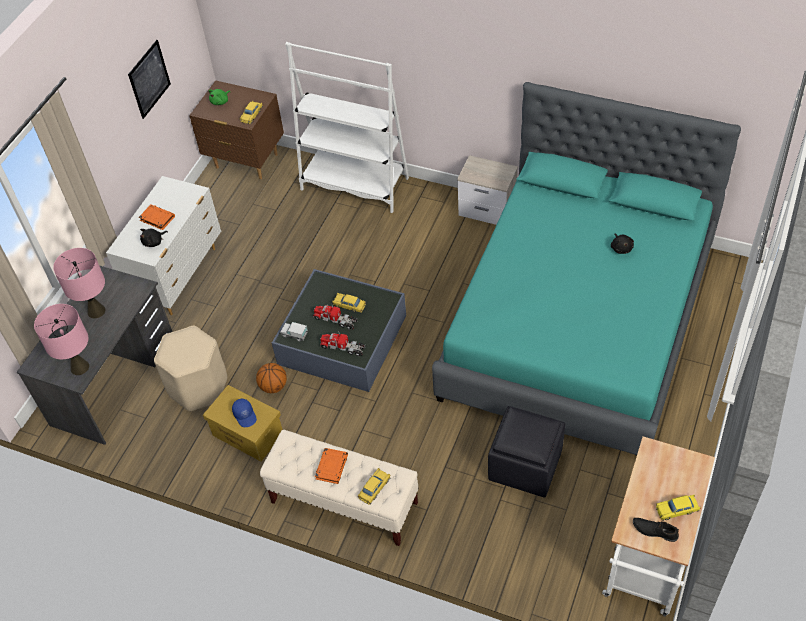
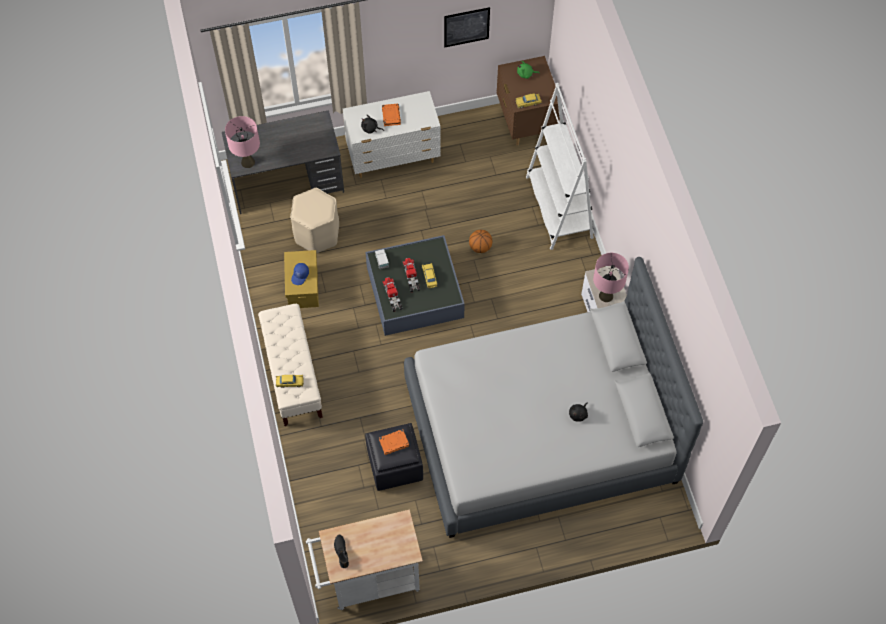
camera: 50 degrees right, 10 degrees up
(96, 311) = (293, 138): pink table lamp -> pink table lamp (606, 295)
(273, 386) = (348, 277): basketball -> basketball (480, 247)
(331, 467) = (288, 348): orange book -> orange book (394, 443)
(578, 322) = (540, 431): turquoise bed -> grey bed
(677, 510) = (366, 557): yellow toy car -> none

